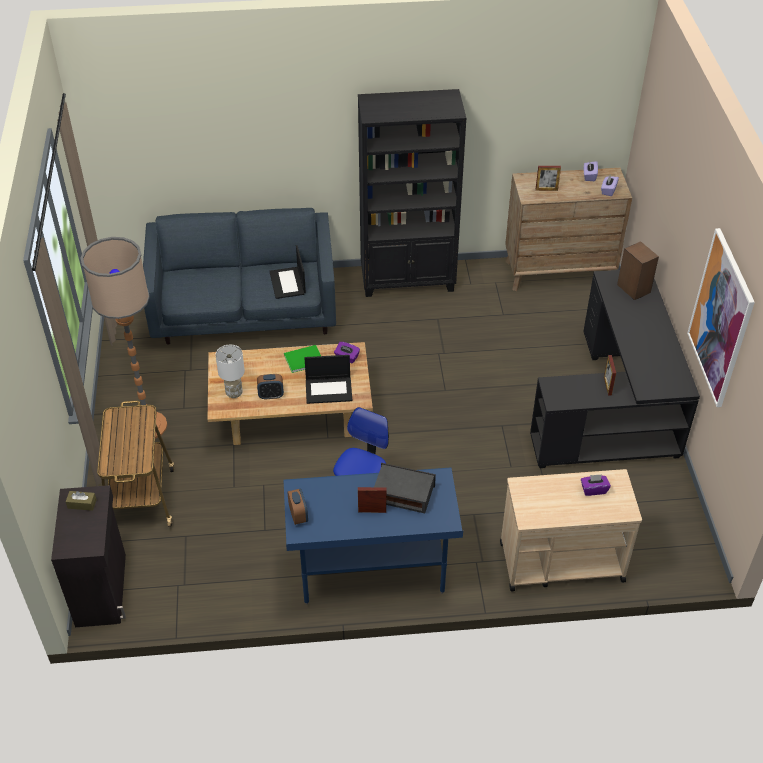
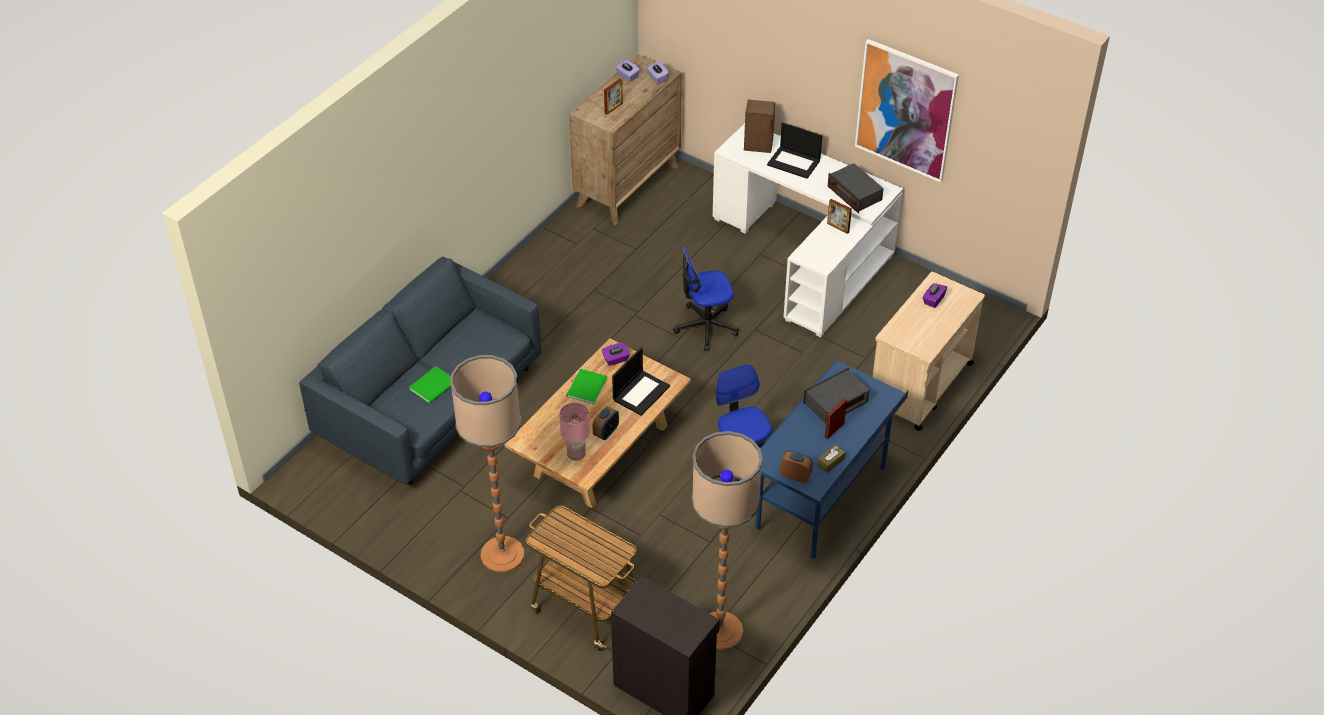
camera: 50 degrees left, 0 degrees up
(82, 504) = (645, 605): brown tissue box -> brown tissue box (830, 462)
(184, 589) = (720, 631): none -> floor lamp
(223, 287) = (434, 386): none -> green book
(234, 393) = (576, 455): white table lamp -> pink table lamp
(288, 283) = (482, 341): laptop -> laptop (794, 162)
(408, 280) = (525, 278): black bookcase -> none
(472, 397) = (705, 326): none -> office chair
(615, 408) = (808, 255): black desk -> white desk
(653, 371) = (854, 194): none -> radio

